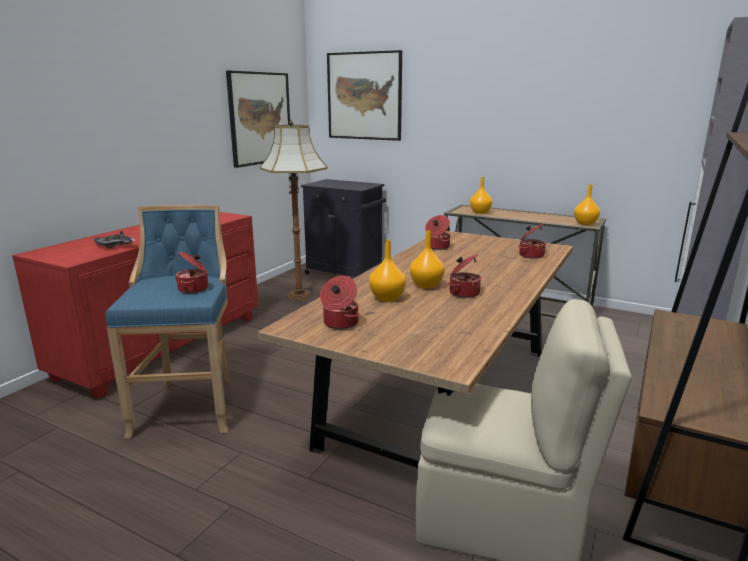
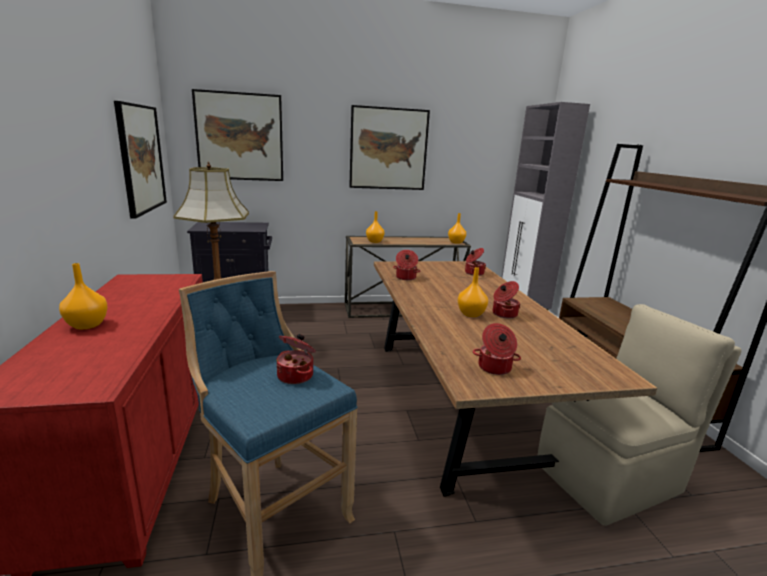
camera: 40 degrees left, 0 degrees up
(115, 246) = (113, 348): grey tray -> none
(386, 298) = (472, 333): orange vase -> orange vase (86, 325)
(515, 102) = (388, 149): none -> picture

